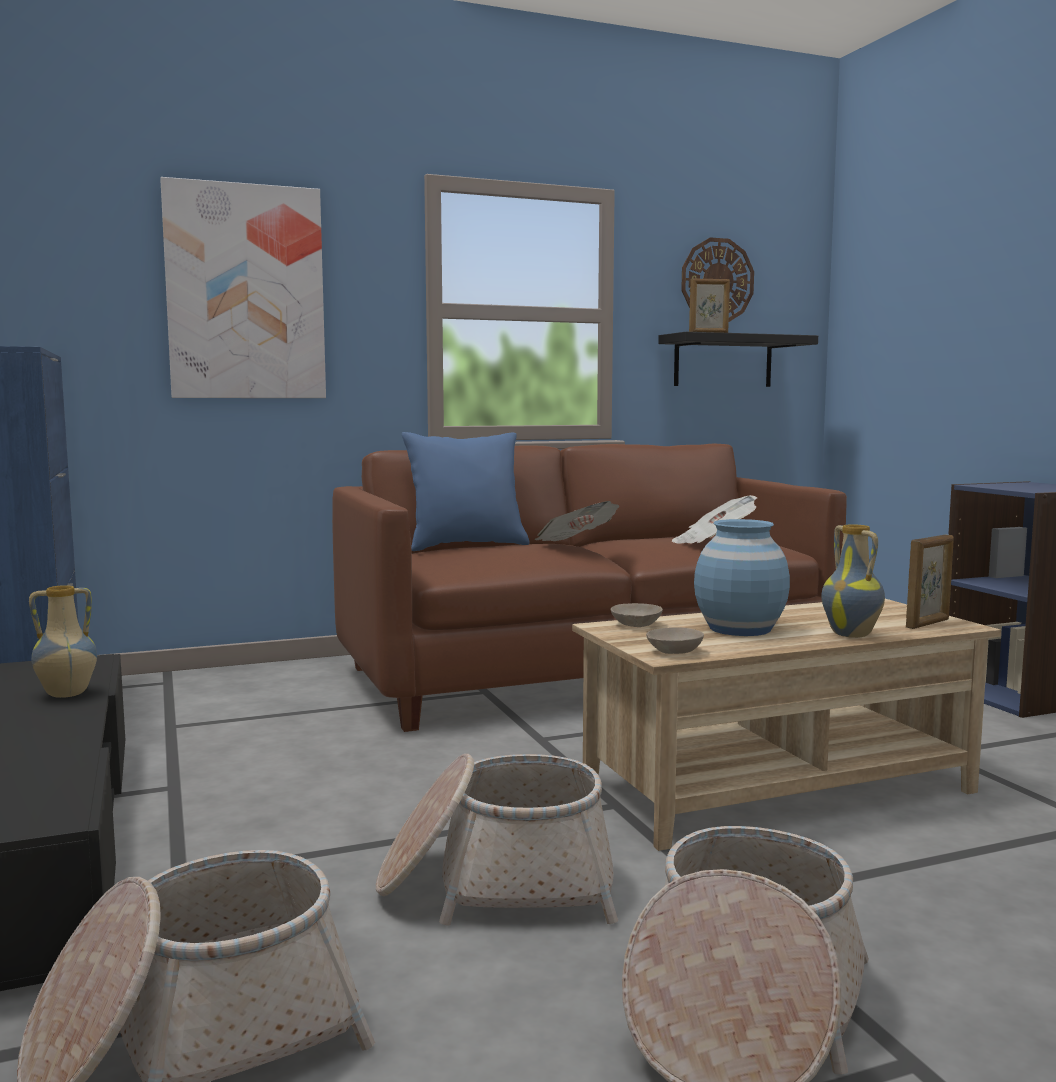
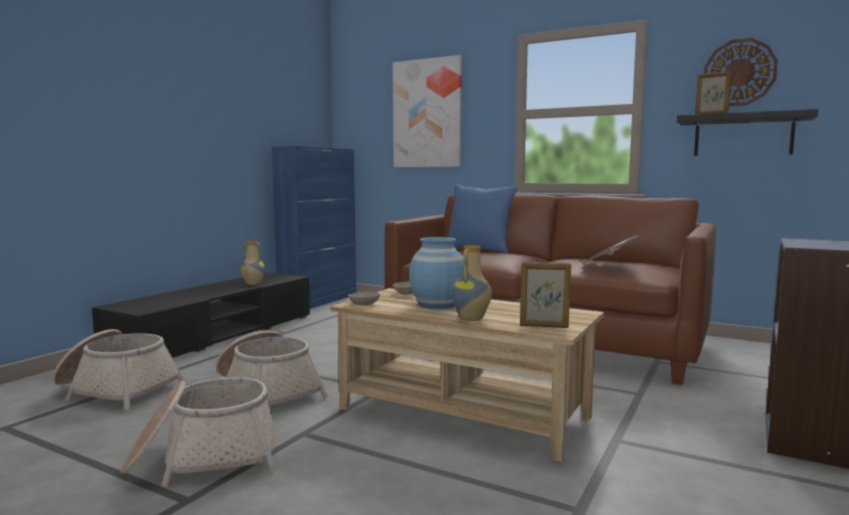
camera: 50 degrees right, 0 degrees up
(576, 546) = (512, 255): newspaper -> none

